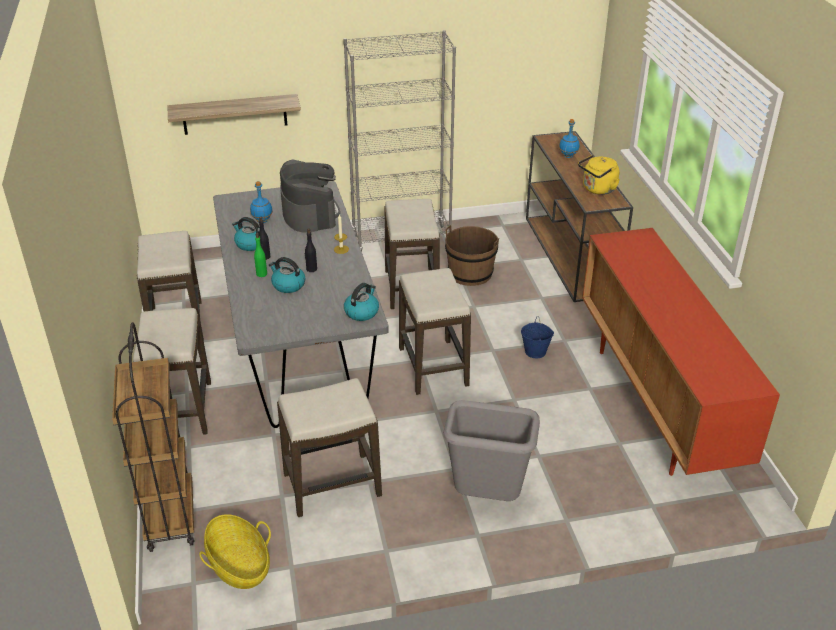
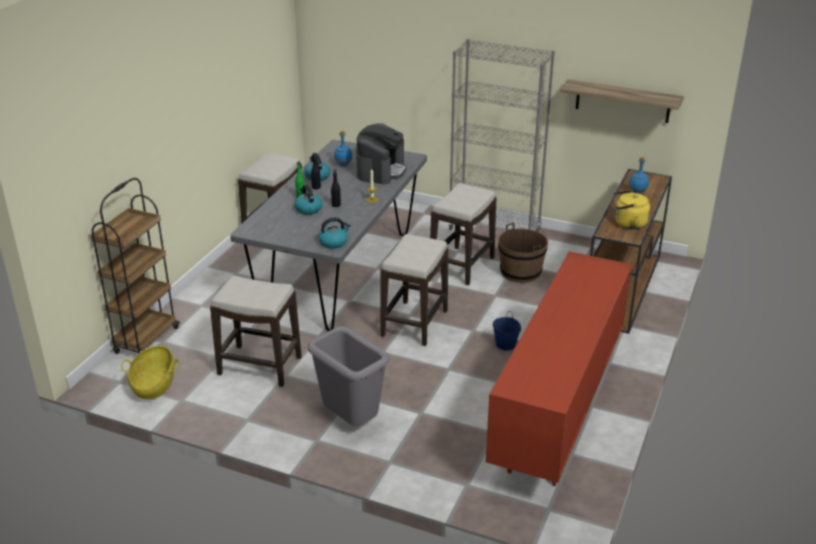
camera: 35 degrees right, 5 degrees down
(180, 410) = (220, 282): stool -> none
(234, 114) = (379, 83): shelf -> shelf (622, 101)

